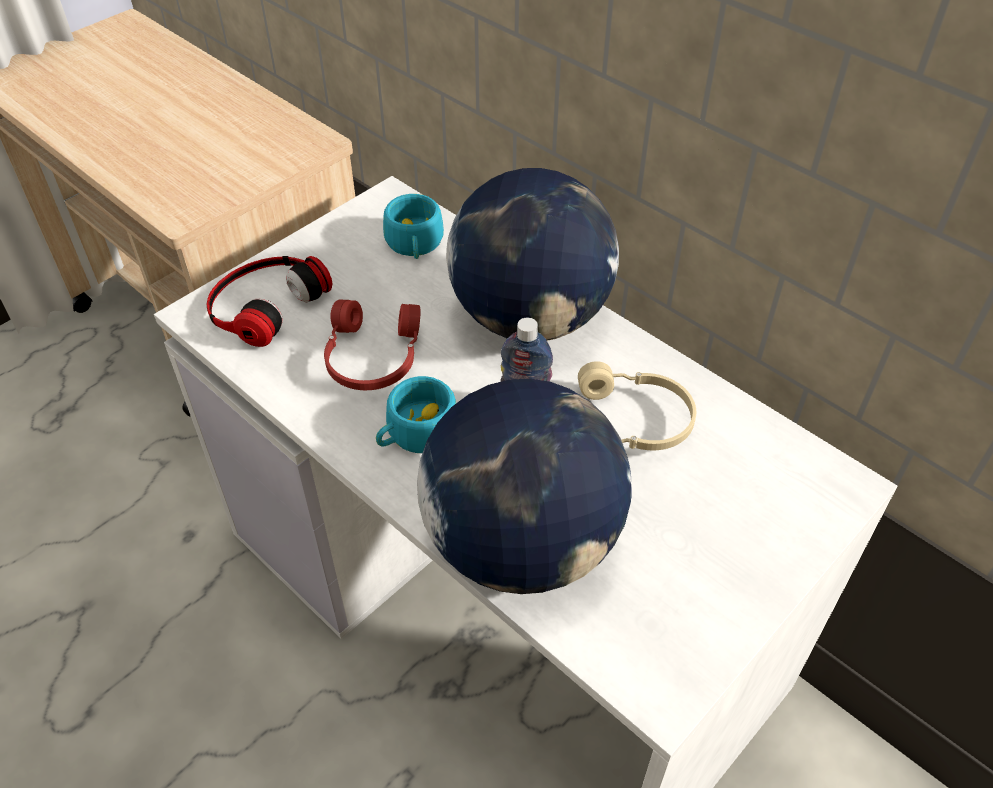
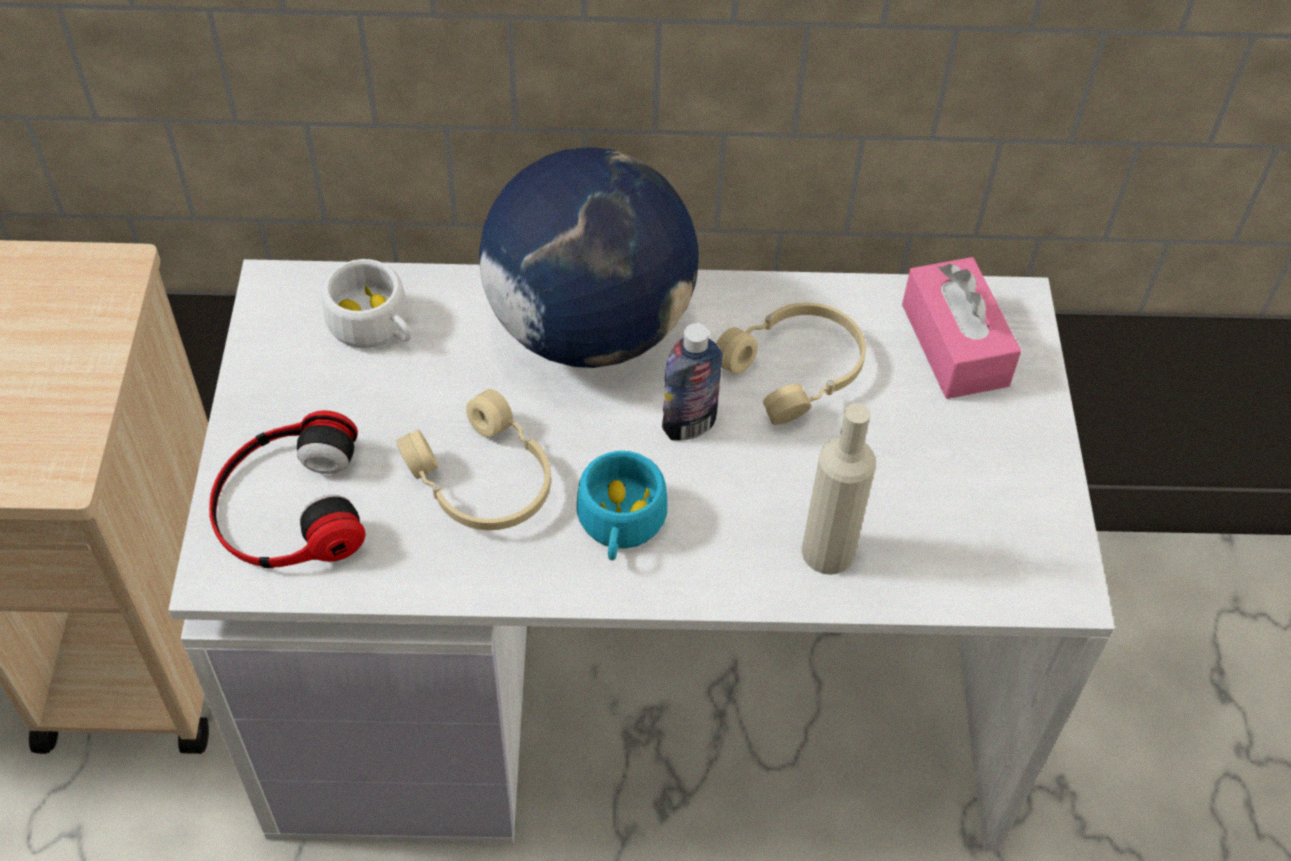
camera: 45 degrees left, 5 degrees up
(371, 357) = (482, 481): red headphones -> beige headphones
(414, 245) = (375, 327): turquoise cup -> white cup
(522, 543) = (827, 552): globe -> beige bottle
(767, 481) = (954, 345): none -> pink tissue box

